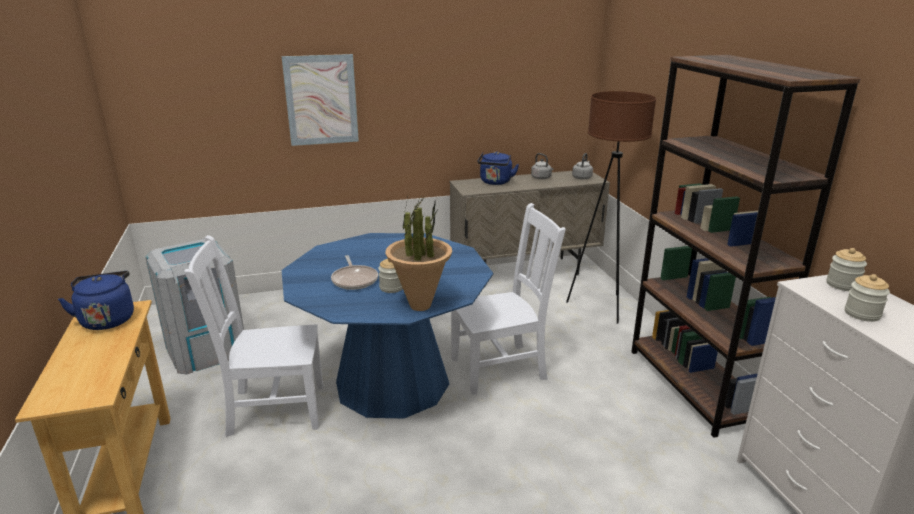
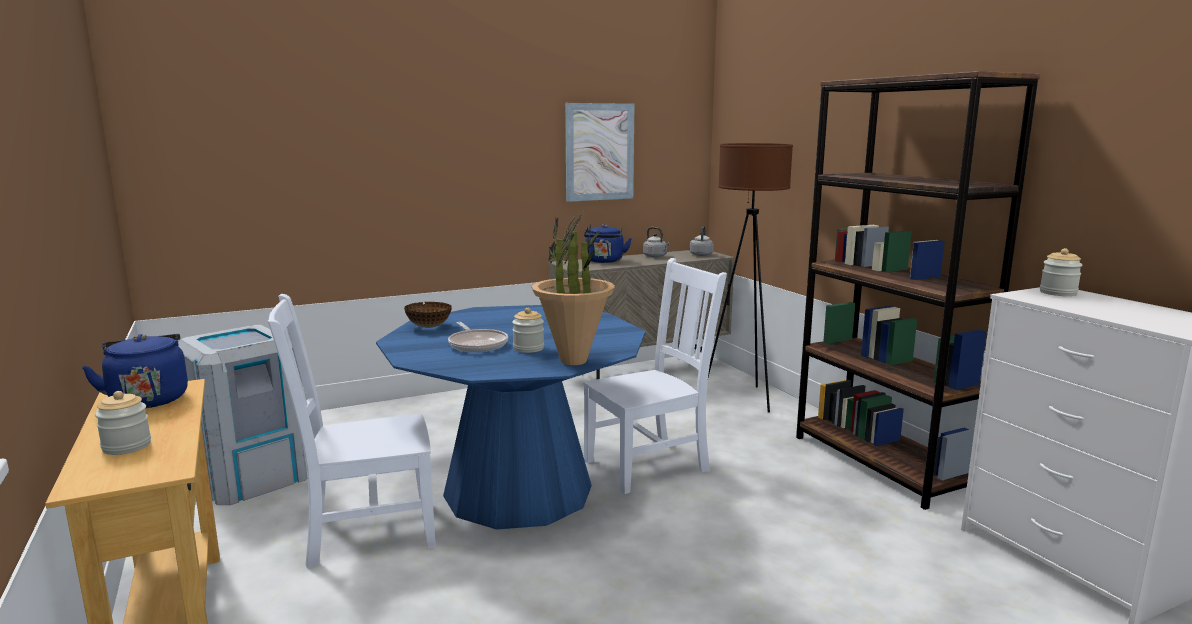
camera: 10 degrees left, 10 degrees down
(321, 100) = (396, 161): picture -> picture (599, 152)
(327, 255) = (429, 327): none -> bowl
(862, 314) = (1097, 309): jar -> jar (127, 446)

